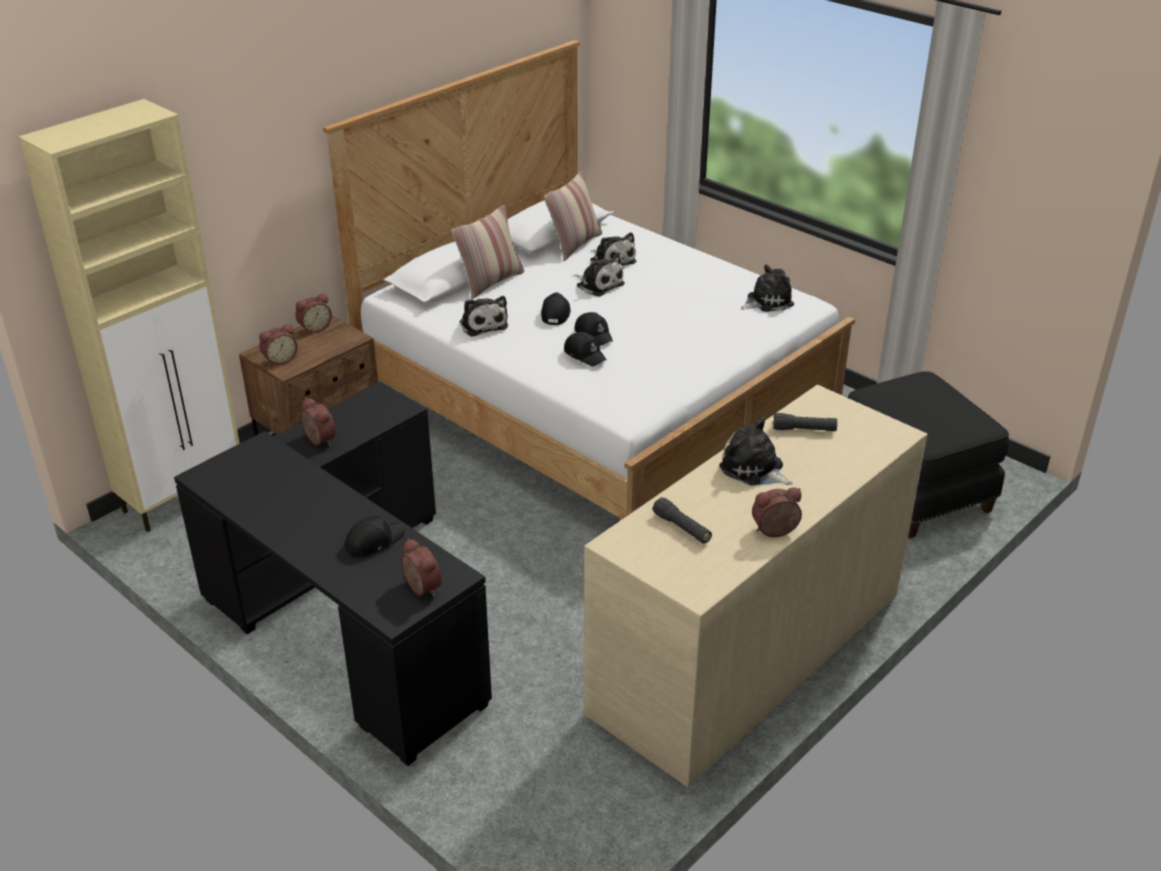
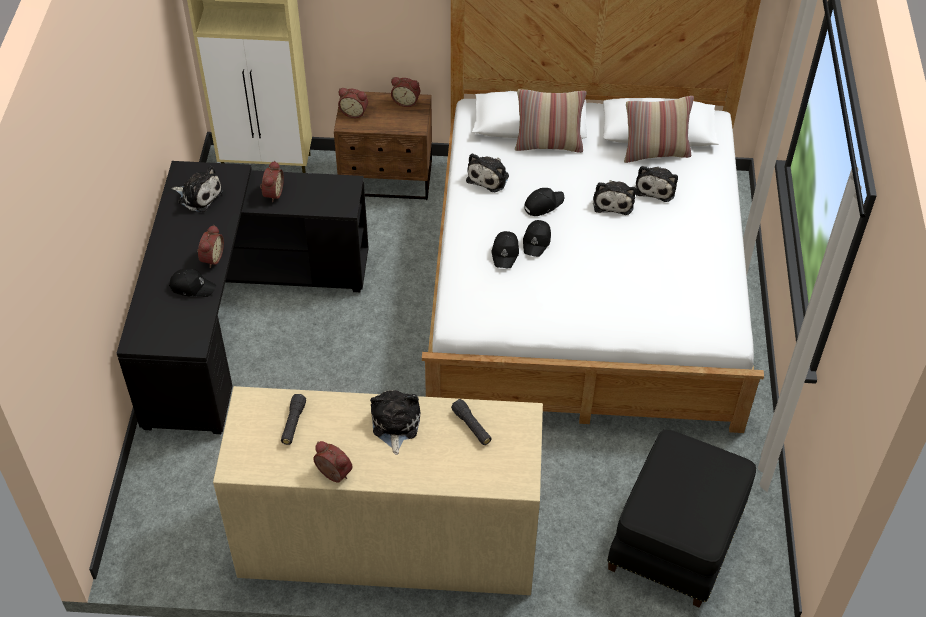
camera: 50 degrees right, 15 degrees up
(419, 588) = (168, 336): alarm clock -> alarm clock (211, 258)
(767, 301) = (702, 309): plush toy -> plush toy (198, 195)

